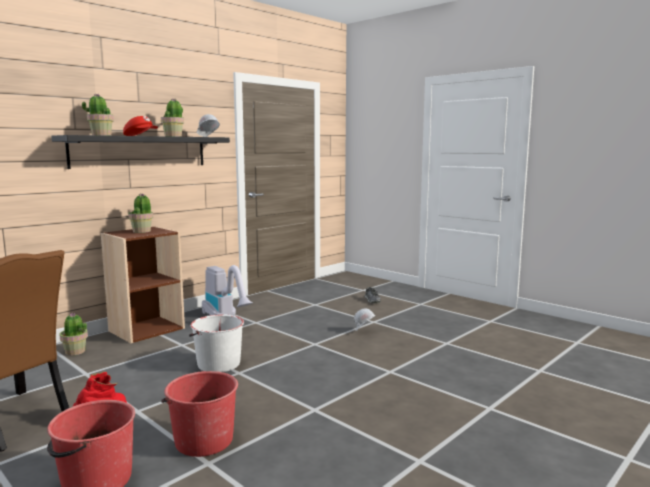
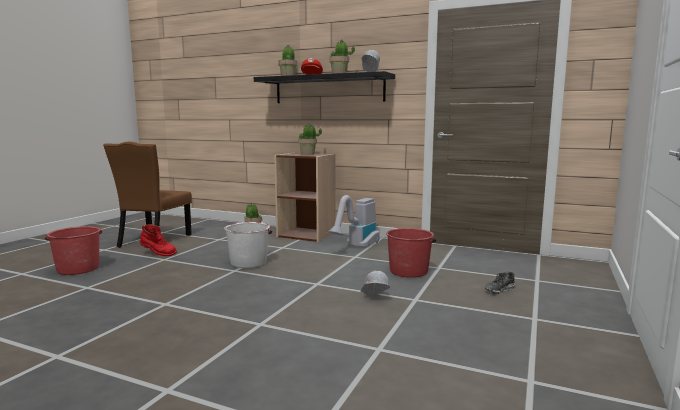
camera: 70 degrees right, 0 degrees up
(203, 440) = (118, 281): red bucket -> red bucket (409, 271)

